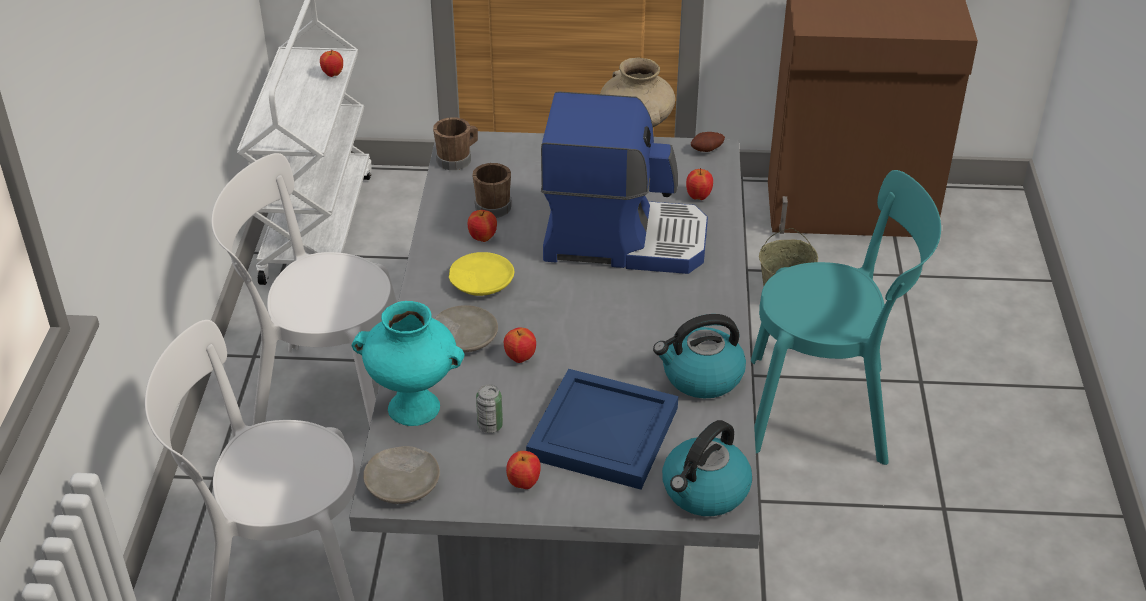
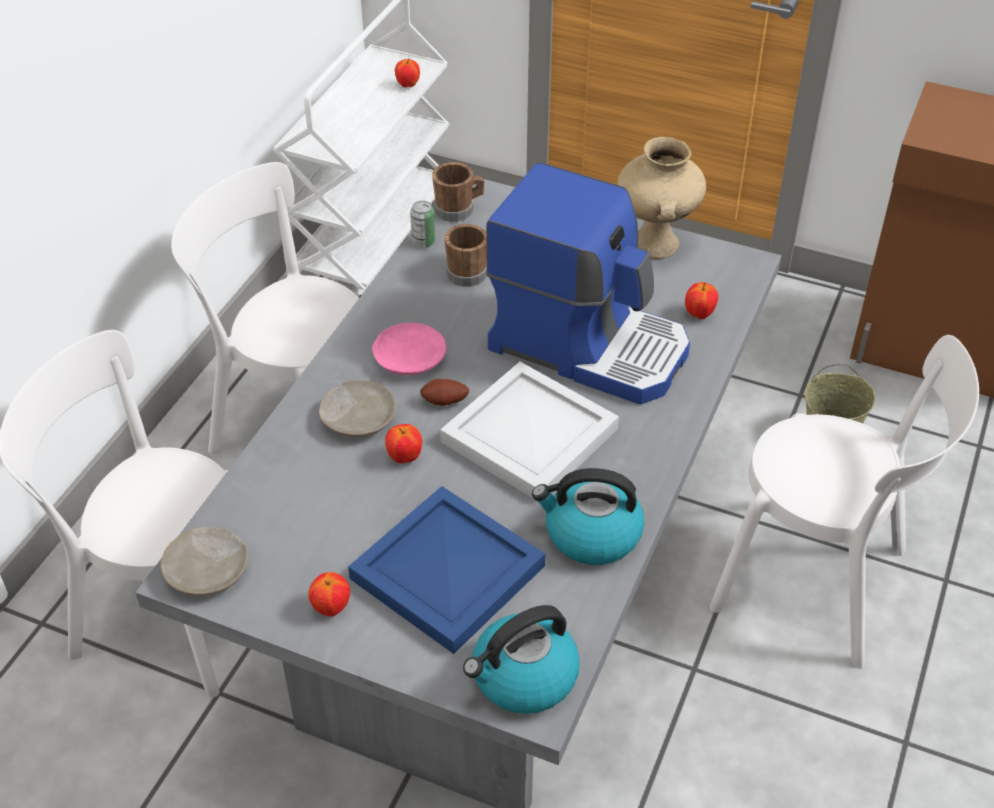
camera: 20 degrees right, 5 degrees up
(415, 407) = (267, 484): turquoise vase -> none
(481, 282) = (409, 358): yellow plate -> pink plate
(482, 238) = (437, 307): apple -> none
(490, 426) = (331, 529): can -> can (423, 242)
(615, 316) = (532, 435): none -> white tray
(707, 150) = (737, 261): potato -> potato (445, 402)
(826, 409) = (819, 583): turquoise chair -> white chair

